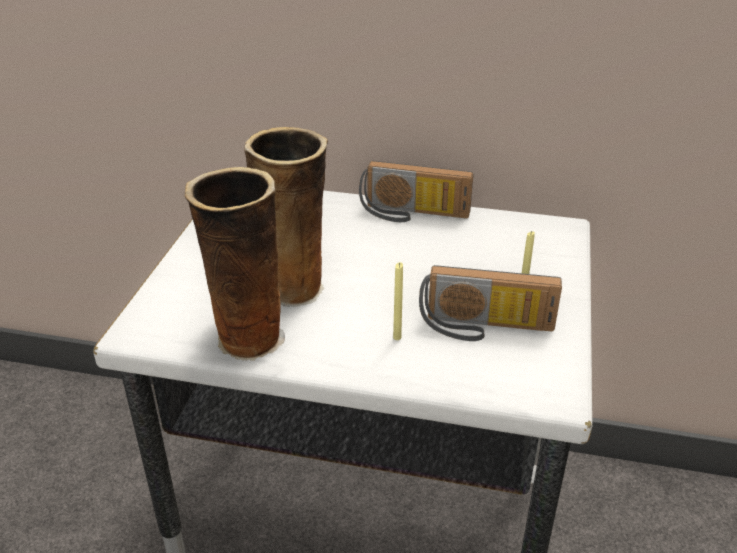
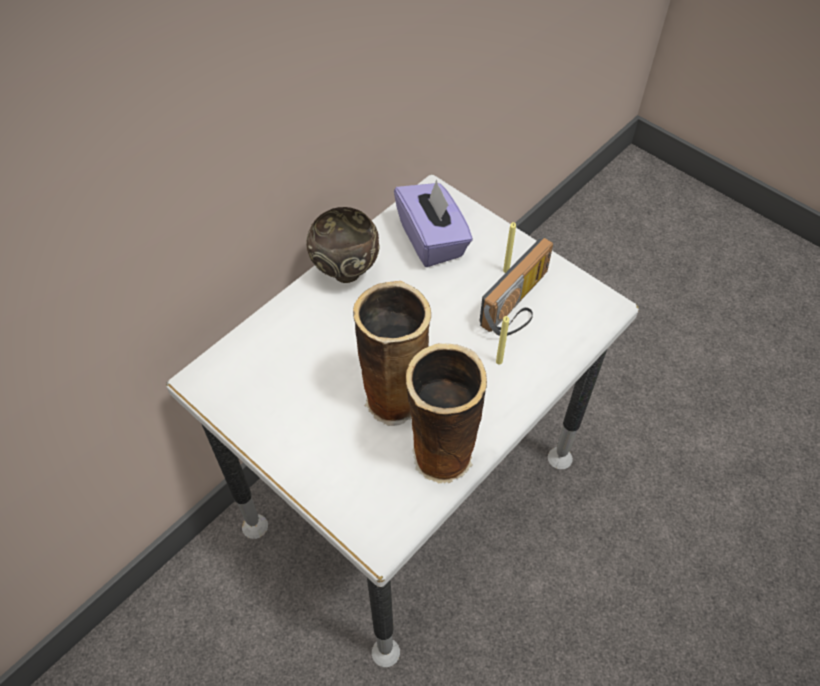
camera: 60 degrees left, 20 degrees up
(412, 214) = (345, 271): radio -> brown bowl
(505, 246) = (432, 239): none -> purple tissue box

